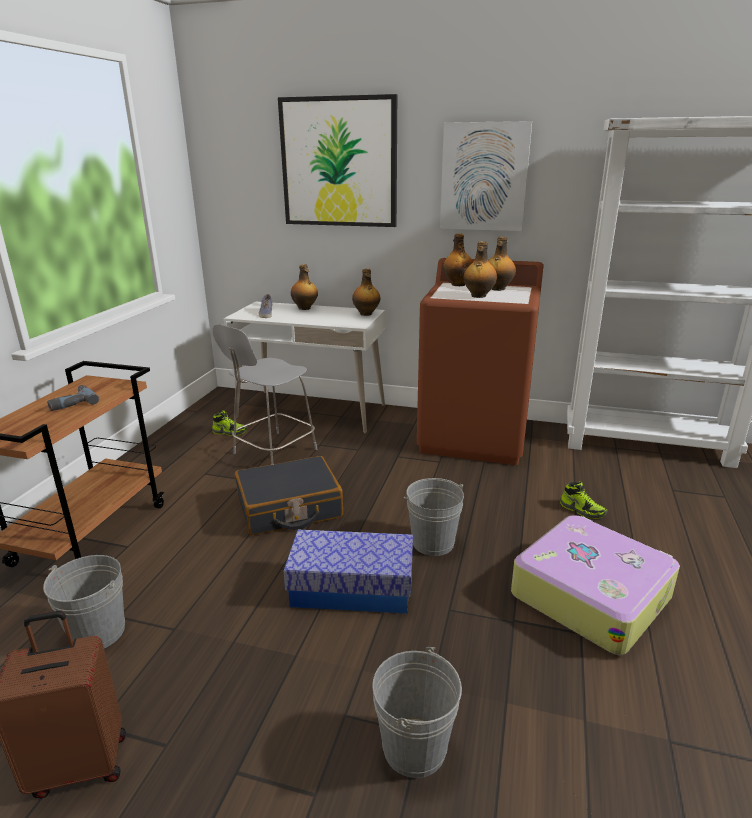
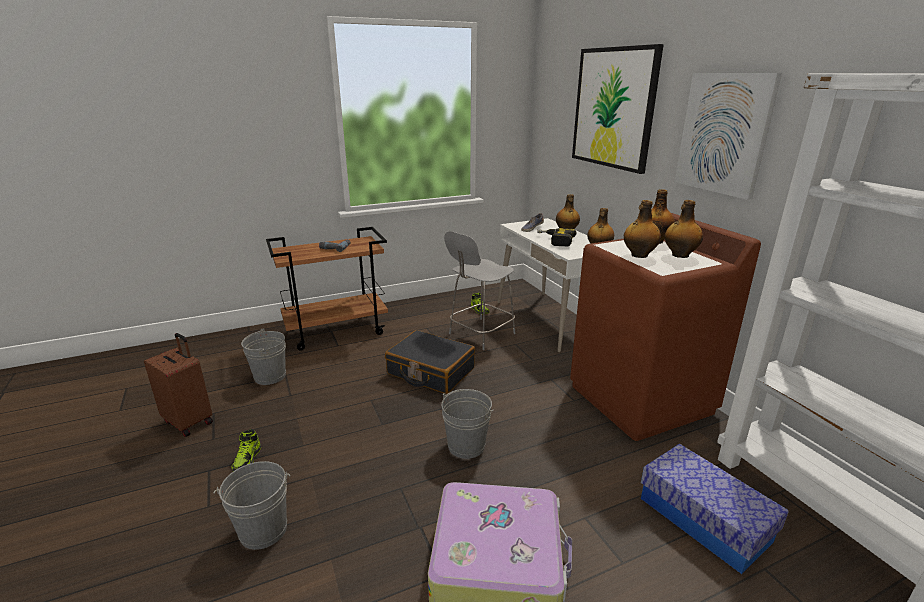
camera: 50 degrees right, 0 degrees up
(273, 452) = (480, 334): grey chair -> grey chair turned 45 degrees counterclockwise
(315, 318) = (554, 241): none -> power drill
(351, 588) = (379, 435): storage box -> storage box (703, 519)
(582, 510) = (620, 510): shoe -> shoe (247, 460)

